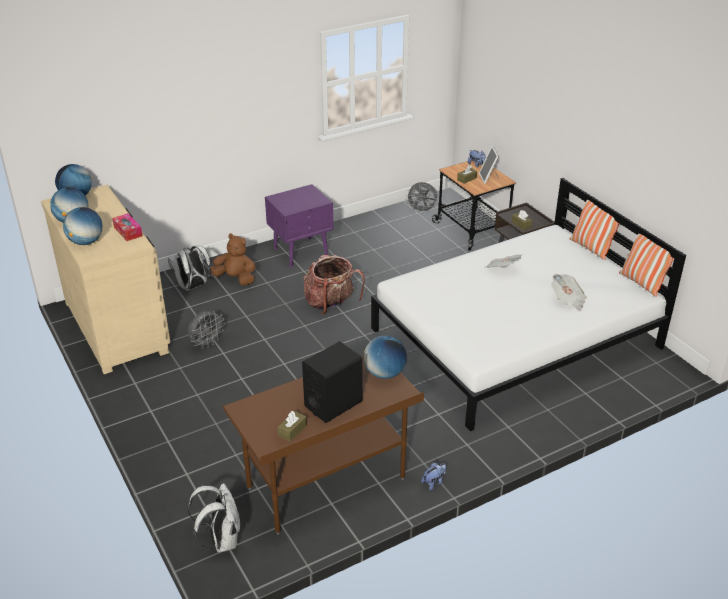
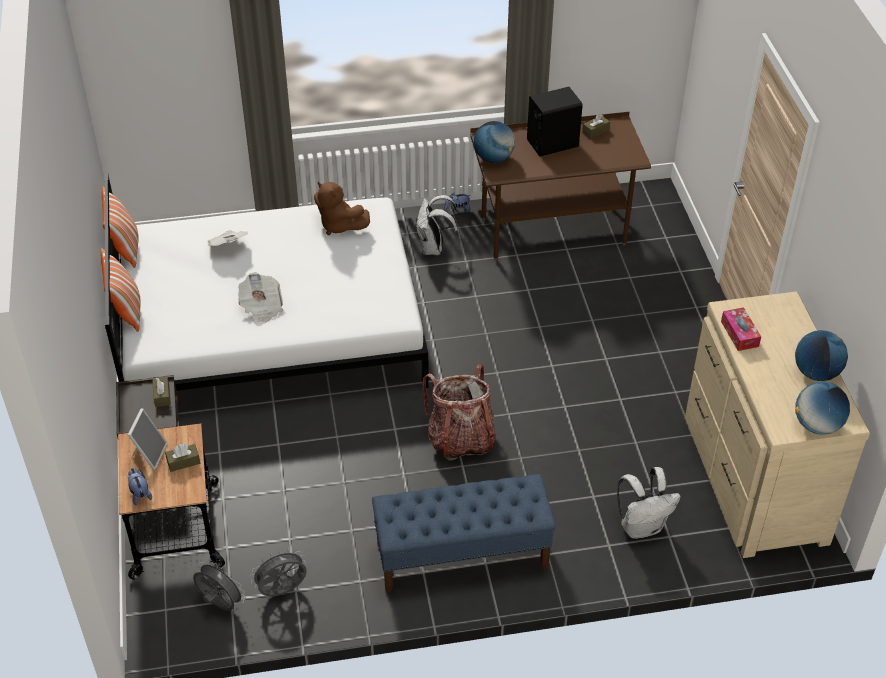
camera: 160 degrees left, 10 degrees up
(86, 242) = (793, 328): globe -> none
(207, 343) = (637, 418): grey fan -> grey fan (282, 591)
(221, 540) = (657, 211): white backpack -> white backpack (434, 248)
(235, 279) = (577, 525): brown plush toy -> brown plush toy (339, 225)
(301, 252) = (461, 556): purple nightstand -> blue bench

